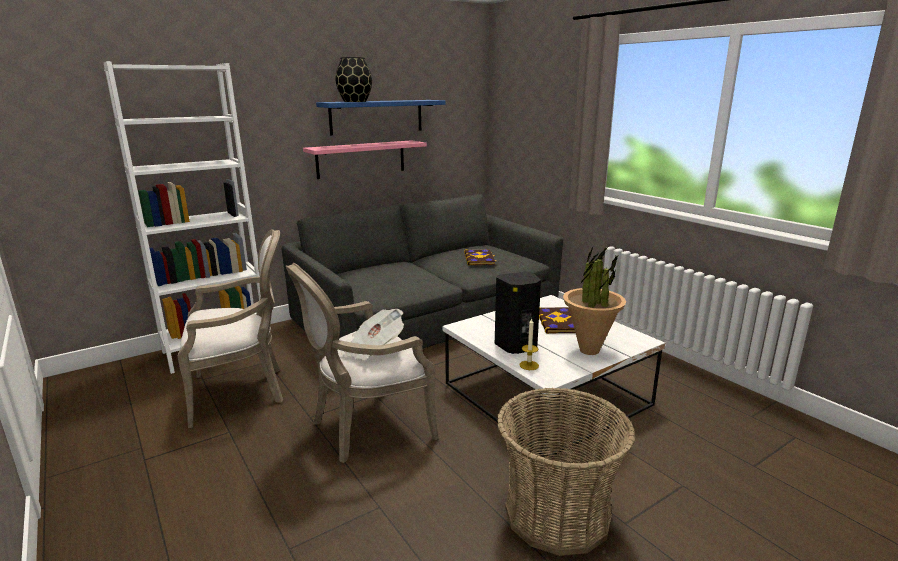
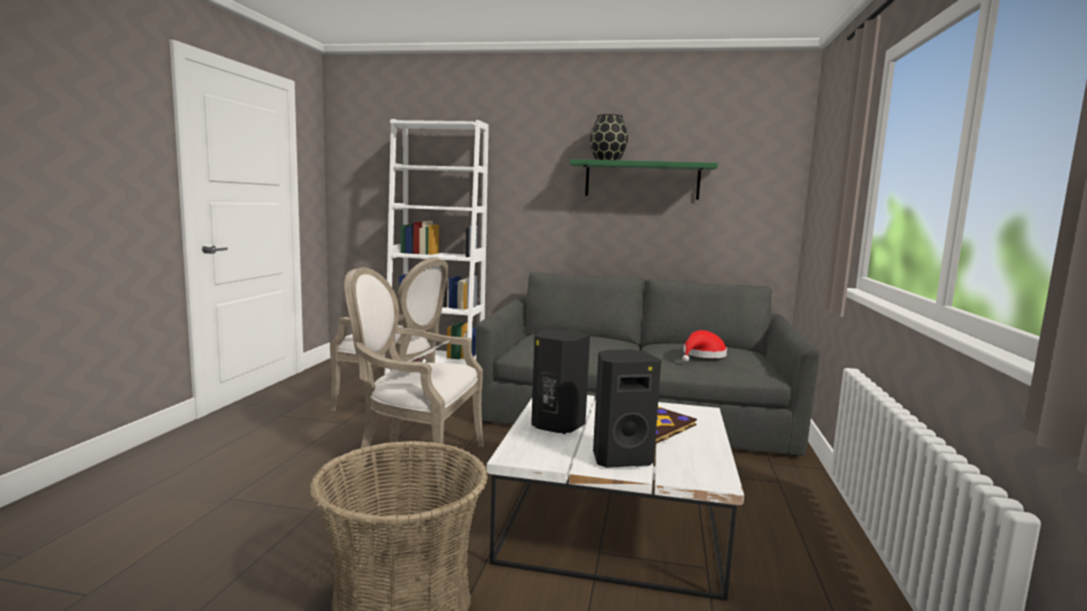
camera: 45 degrees right, 10 degrees down
(361, 159) = (617, 224): pink shelf -> none
(377, 116) = (642, 180): blue shelf -> green shelf
(480, 259) = (702, 355): book -> red hat
(529, 365) = (525, 441): candle -> none
(589, 350) = (620, 458): potted plant -> black speaker

